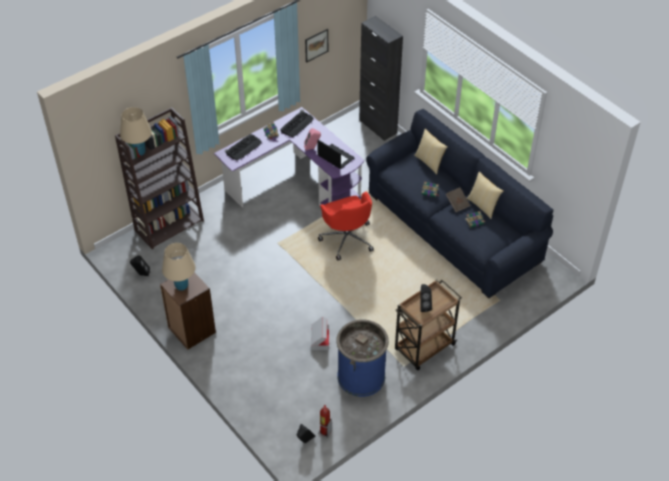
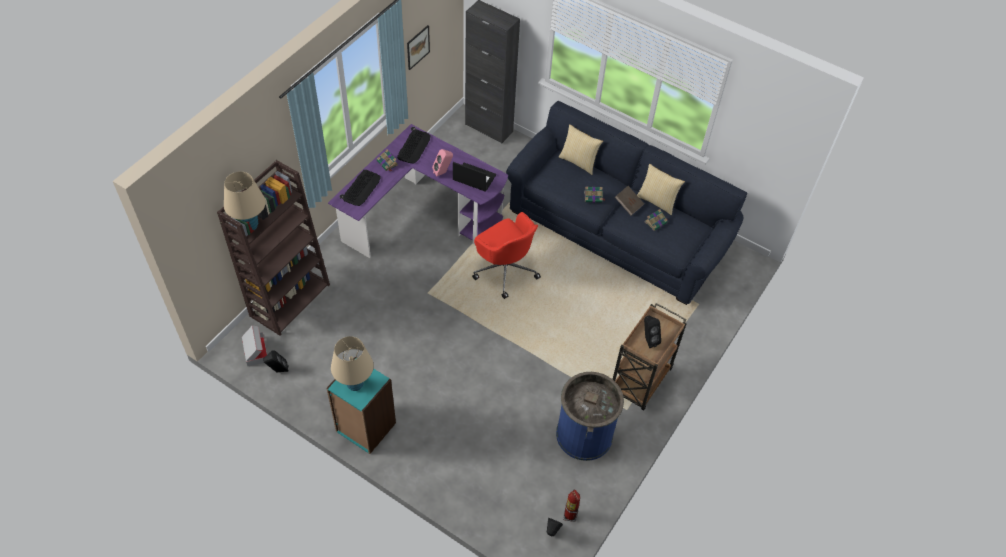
camera: 20 degrees left, 5 degrees up
(191, 330) = (365, 427): brown bookcase -> turquoise bookcase
(320, 339) = (520, 400): cardboard box -> cardboard box (255, 351)

